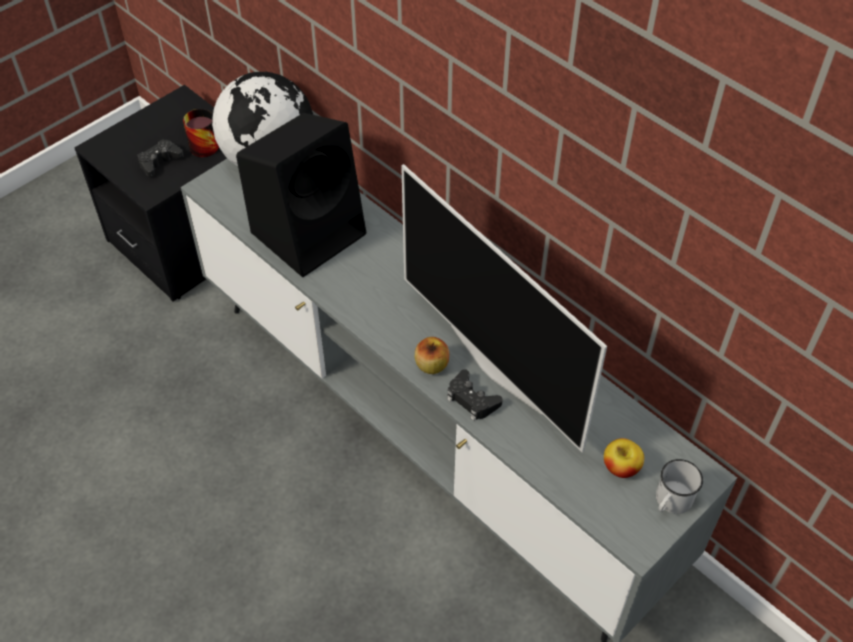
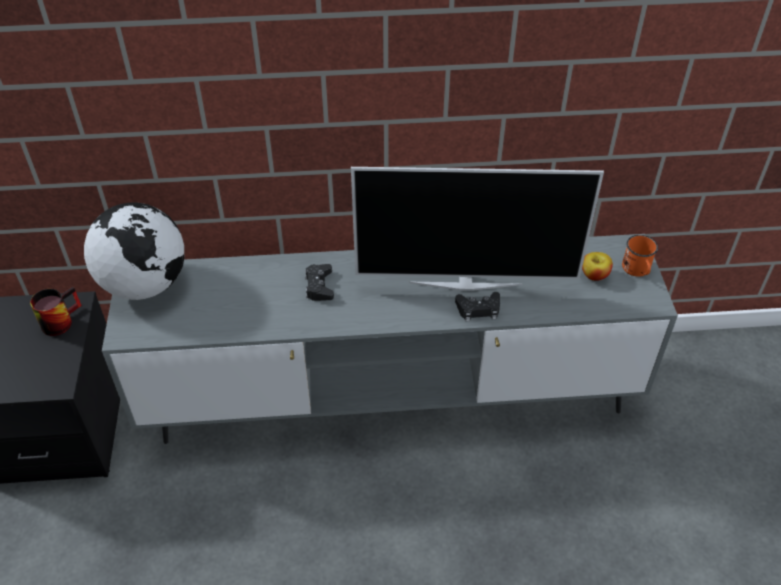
camera: 50 degrees left, 5 degrees down
(160, 161) = (33, 360): black game controller -> black game controller (319, 286)
(310, 231) = (242, 303): black speaker -> none
(431, 365) = (430, 311): apple -> none
(670, 502) = (637, 270): white mug -> orange mug

